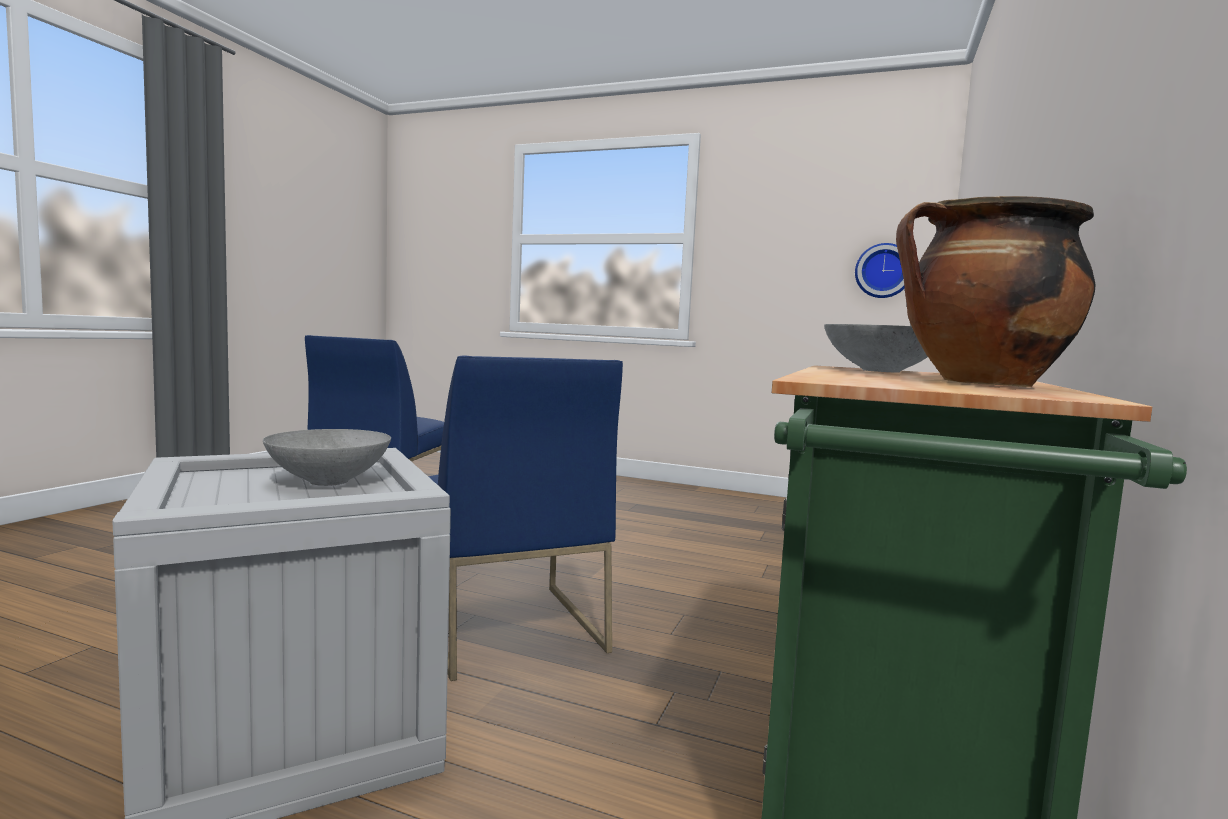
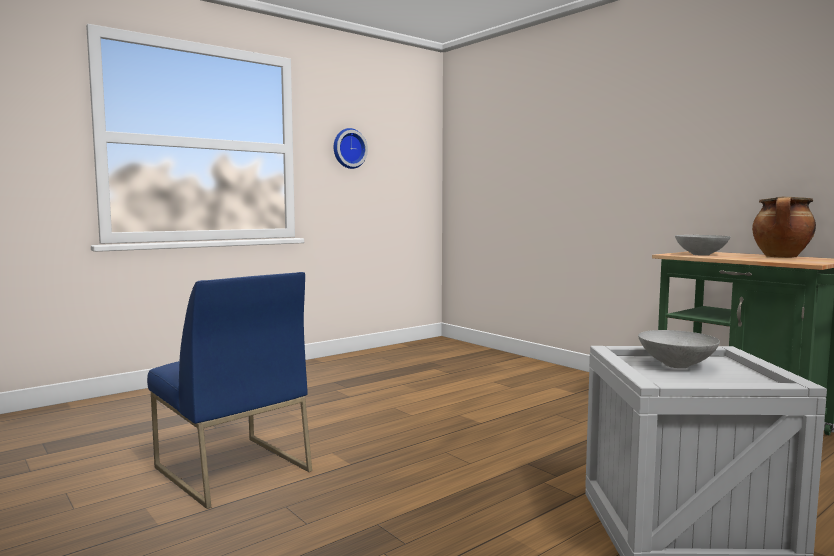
camera: 60 degrees left, 0 degrees up
(507, 627) = (553, 457): blue chair -> none
(883, 271) = (413, 180): wall clock -> wall clock (348, 148)

